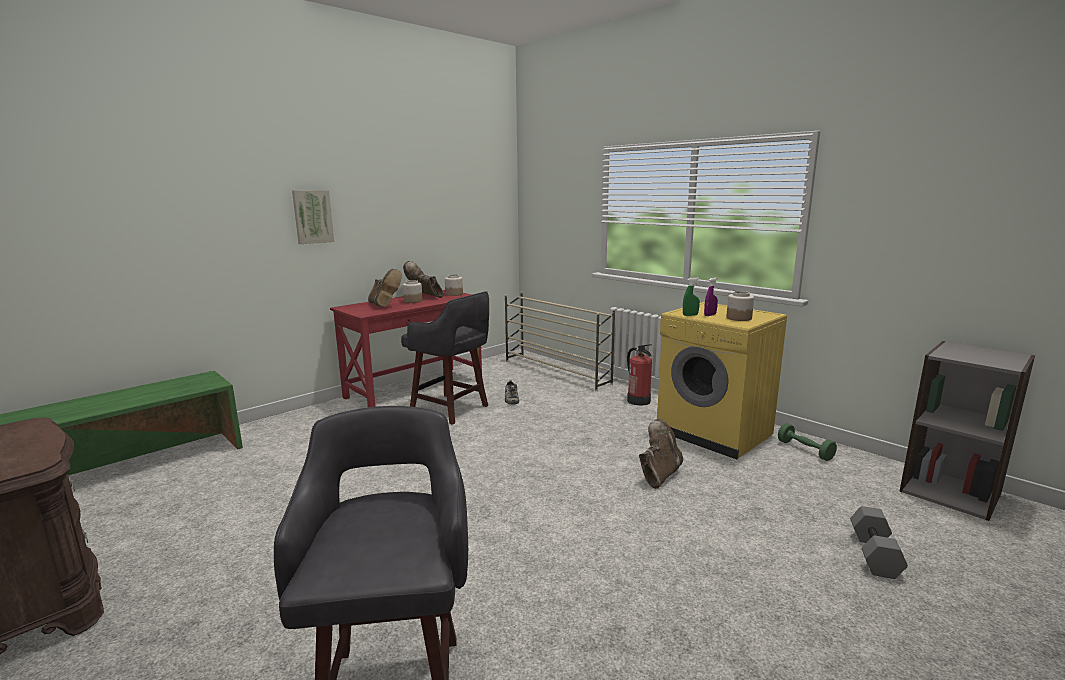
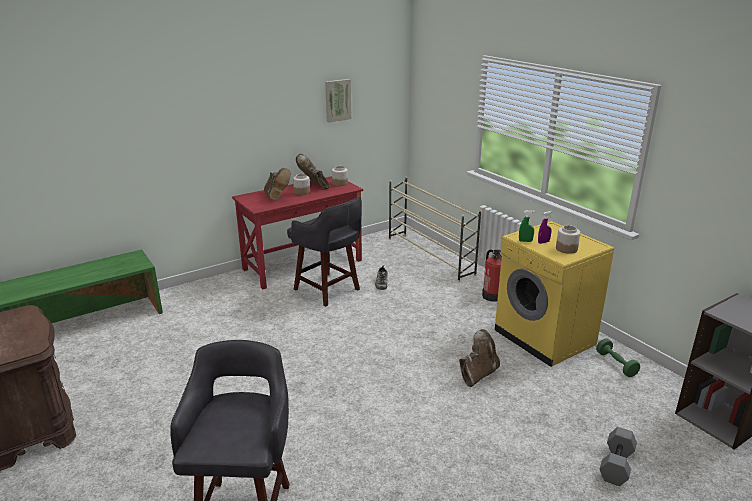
camera: 10 degrees right, 10 degrees up
(312, 216) = (217, 121): picture -> picture (337, 100)

